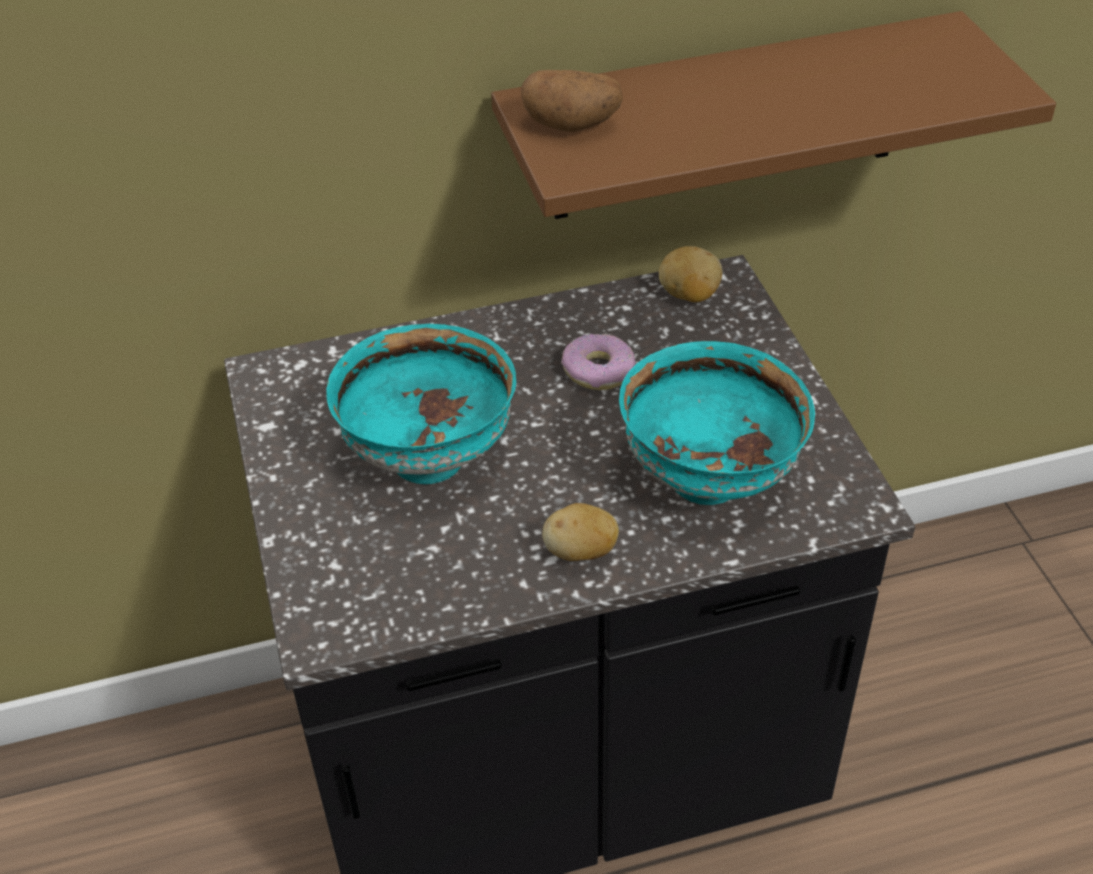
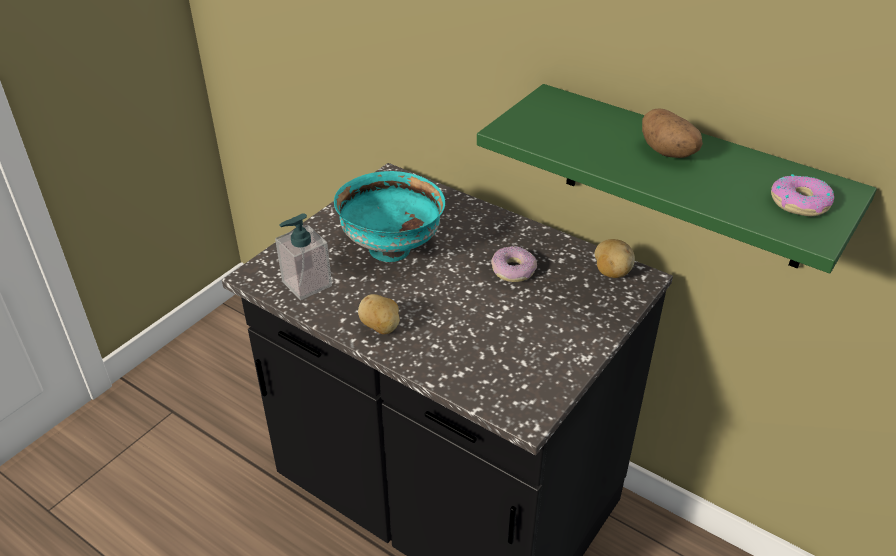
camera: 50 degrees right, 5 degrees down
(406, 584) = (306, 284): none -> soap dispenser
(572, 125) = (547, 114): potato -> potato (668, 153)
(710, 477) = (481, 347): turquoise bowl -> none
(728, 119) = (685, 177): brown shelf -> green shelf
(944, 66) = (799, 203): none -> donut

